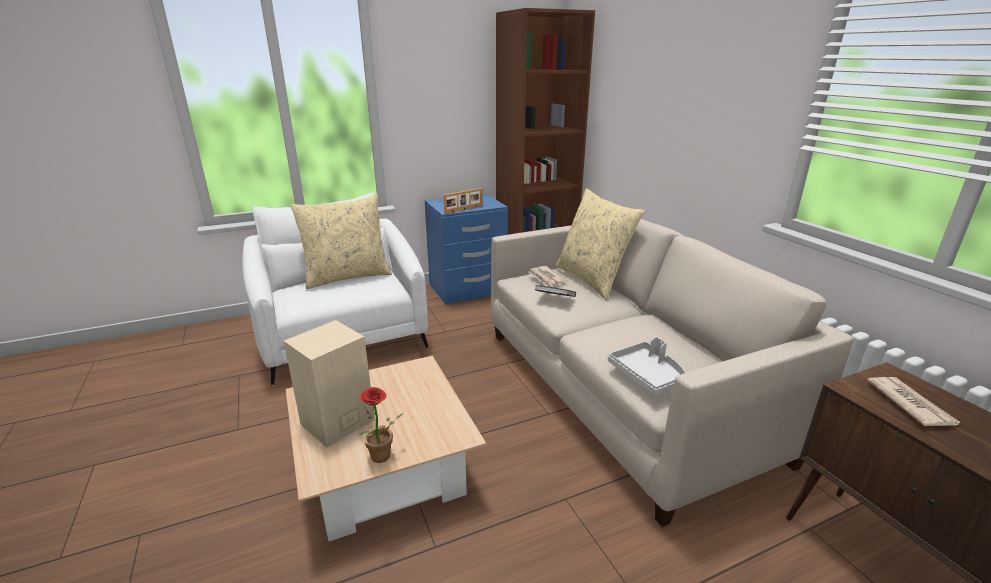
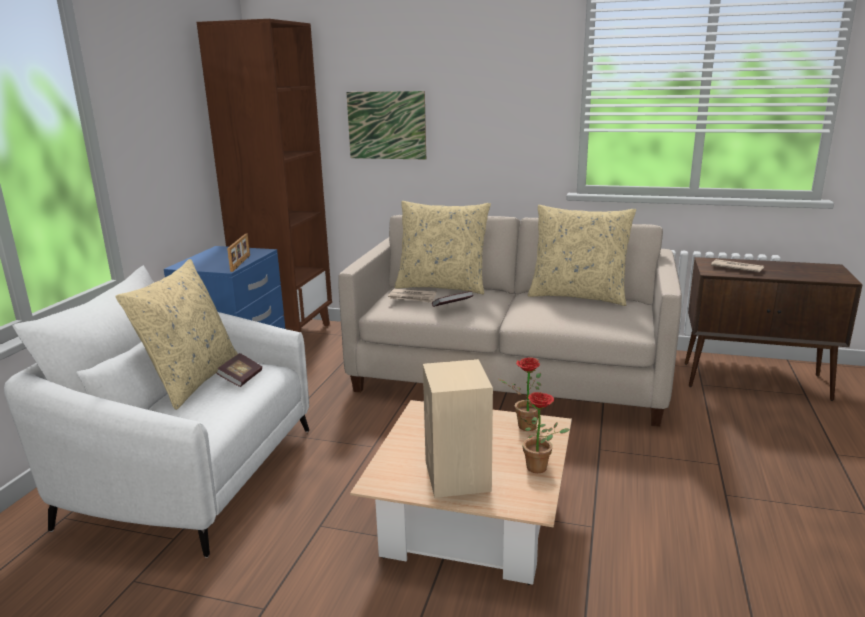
camera: 50 degrees left, 5 degrees down
(365, 287) = (241, 379): none -> book
(442, 422) = (523, 426): none -> potted plant
(634, 114) = (386, 125): none -> picture
(647, 375) = (603, 320): grey tray -> none
(685, 341) = (578, 296): none -> beige pillow

